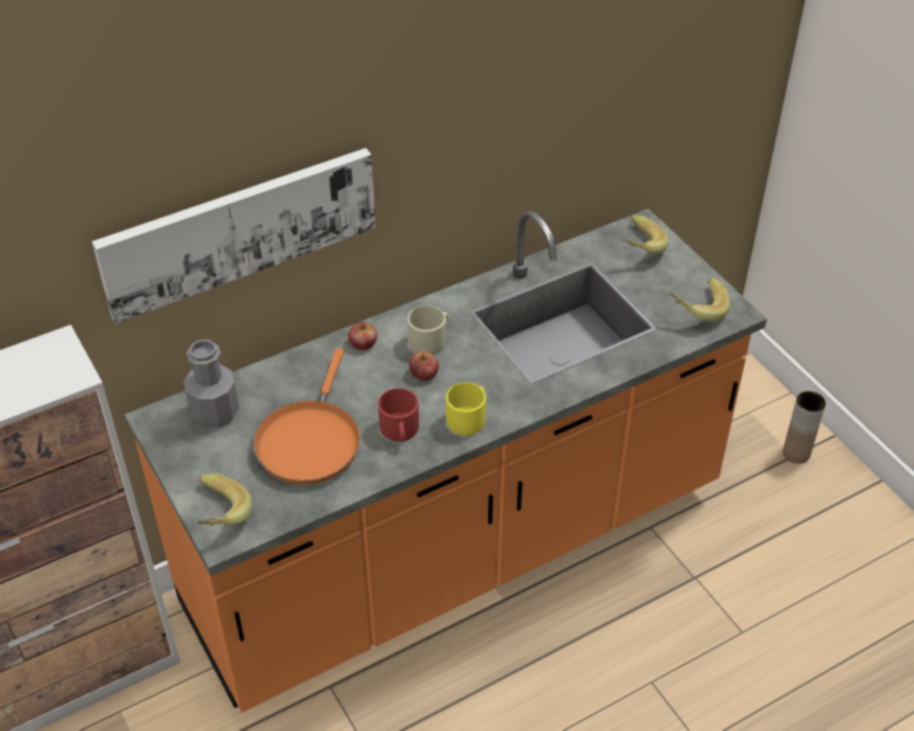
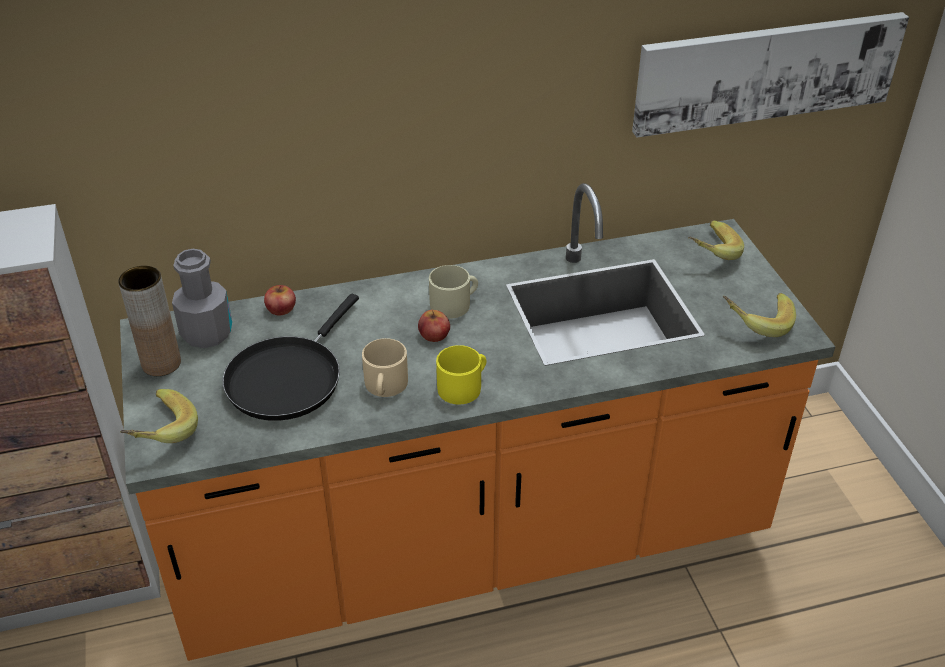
camera: 15 degrees right, 5 degrees down
(239, 230) = (253, 141): picture -> picture (766, 71)
(310, 440) = (288, 378): orange frying pan -> black frying pan
(363, 343) = (383, 295): apple -> apple (281, 308)
(400, 430) = (385, 386): red mug -> beige mug
(796, 453) = (868, 521): brown vase -> brown vase (161, 363)

